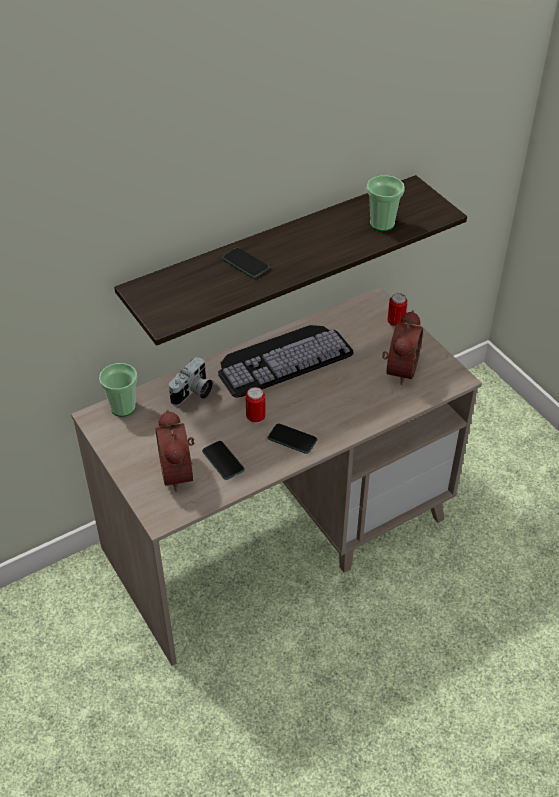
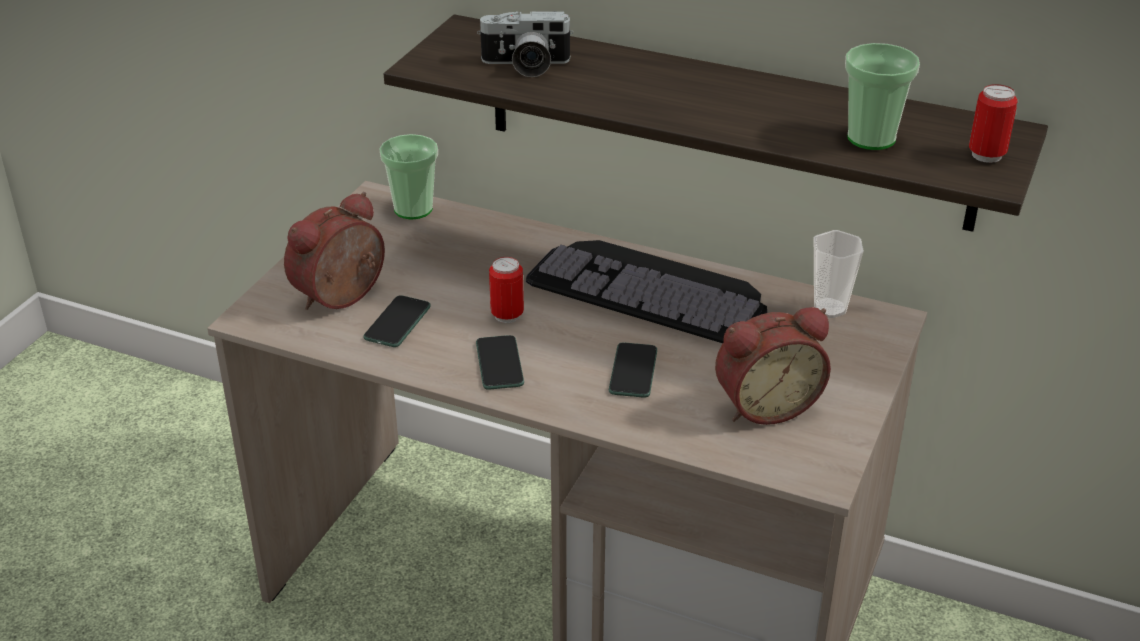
camera: 55 degrees right, 10 degrees down
(193, 393) = (497, 247): camera -> camera (525, 65)
(245, 264) = (617, 73): phone -> phone (633, 371)
(351, 312) = (829, 308): none -> cup
(395, 323) = (865, 360): can -> can (986, 155)

